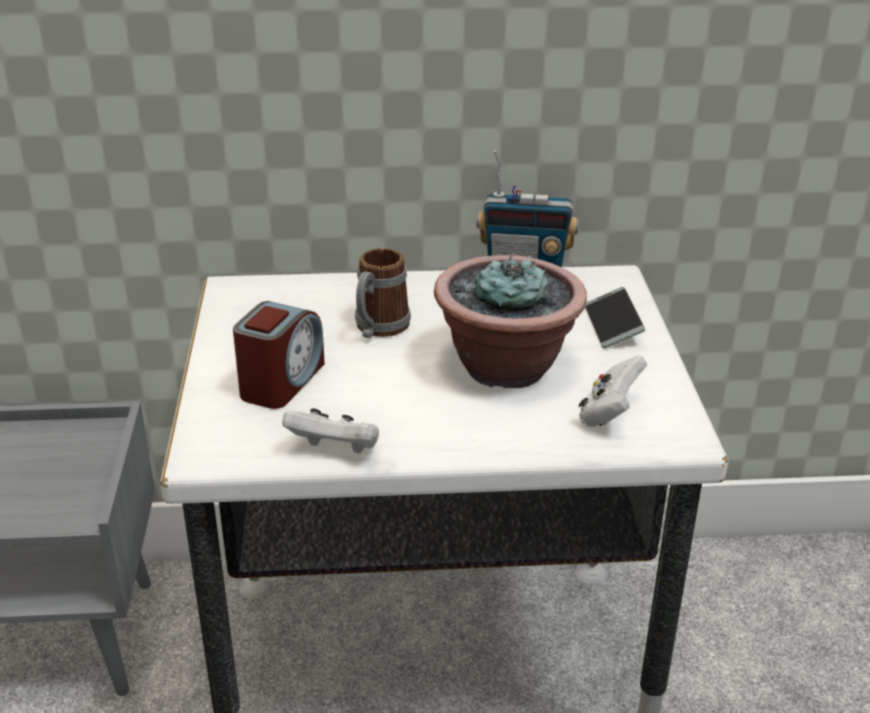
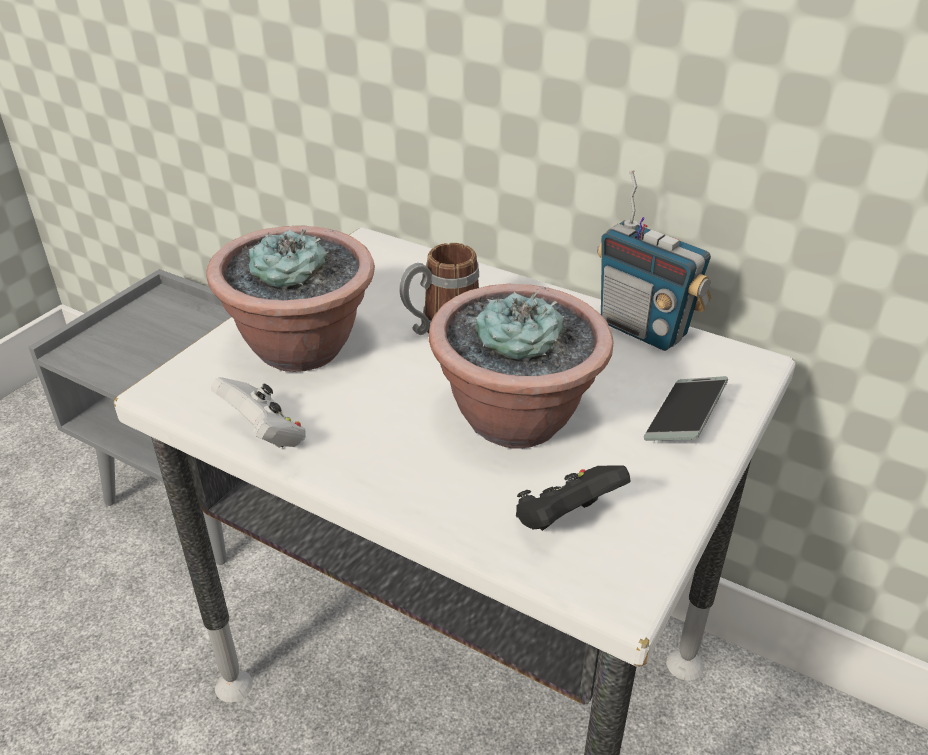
camera: 35 degrees right, 5 degrees up
(281, 381) = (302, 347): alarm clock -> potted plant
(609, 413) = (565, 519): white game controller -> black game controller

